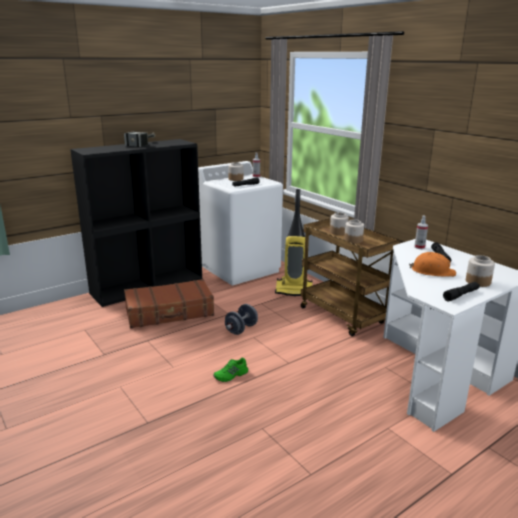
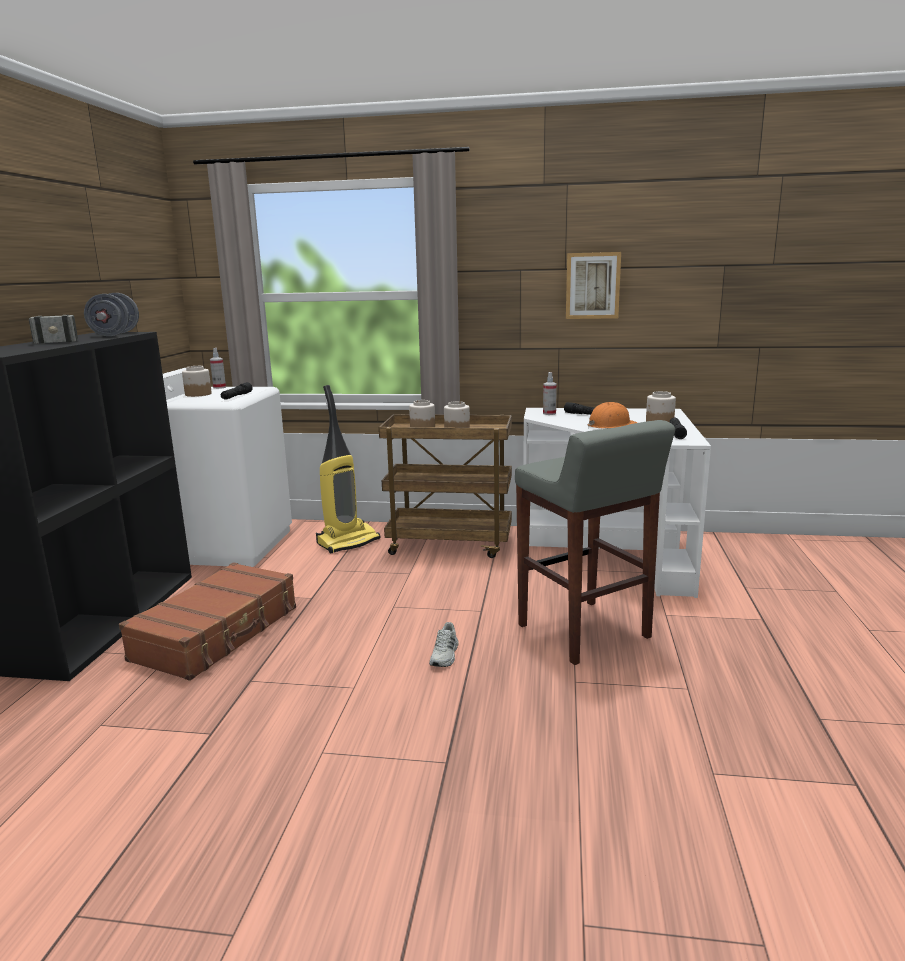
camera: 45 degrees left, 5 degrees down
(231, 375) = (445, 655): green shoe -> white shoe
(241, 329) = (361, 605): grey dumbbell -> grey dumbbell (115, 334)
(317, 407) = (584, 632): none -> grey stool
(484, 151) = (592, 285): none -> picture

